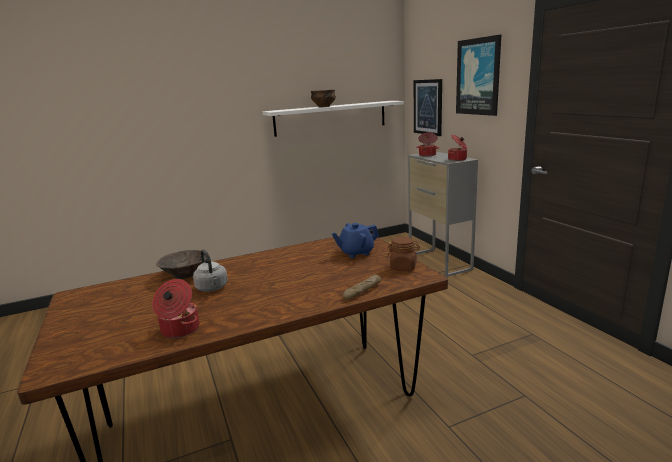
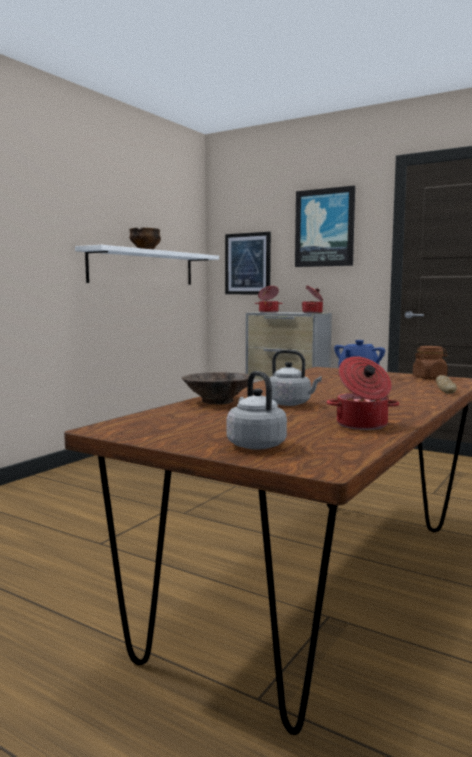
camera: 35 degrees left, 10 degrees down
(82, 335) = (255, 444): none -> grey kettle

